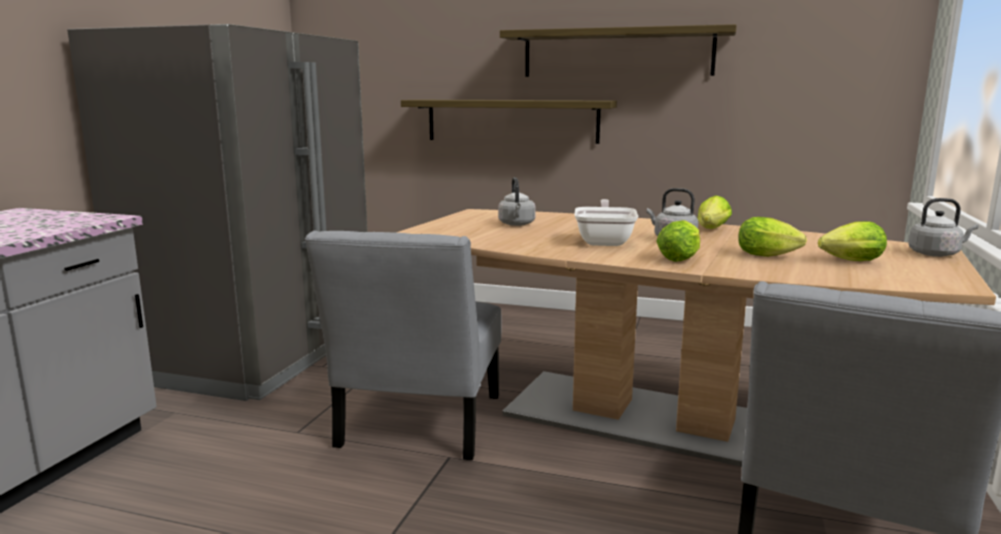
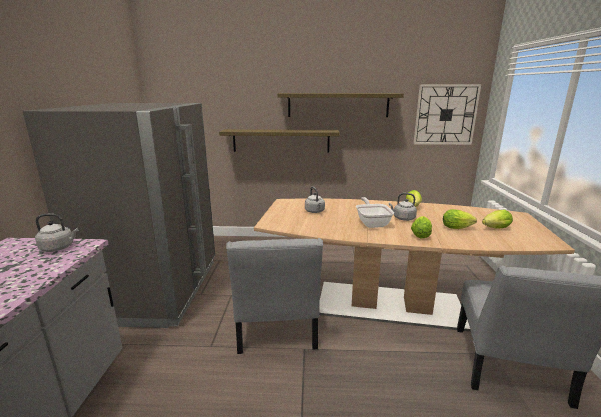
camera: 15 degrees left, 5 degrees up
(836, 70) = (445, 115): none -> wall clock
(936, 254) = (523, 218): grey kettle -> grey kettle (59, 248)

